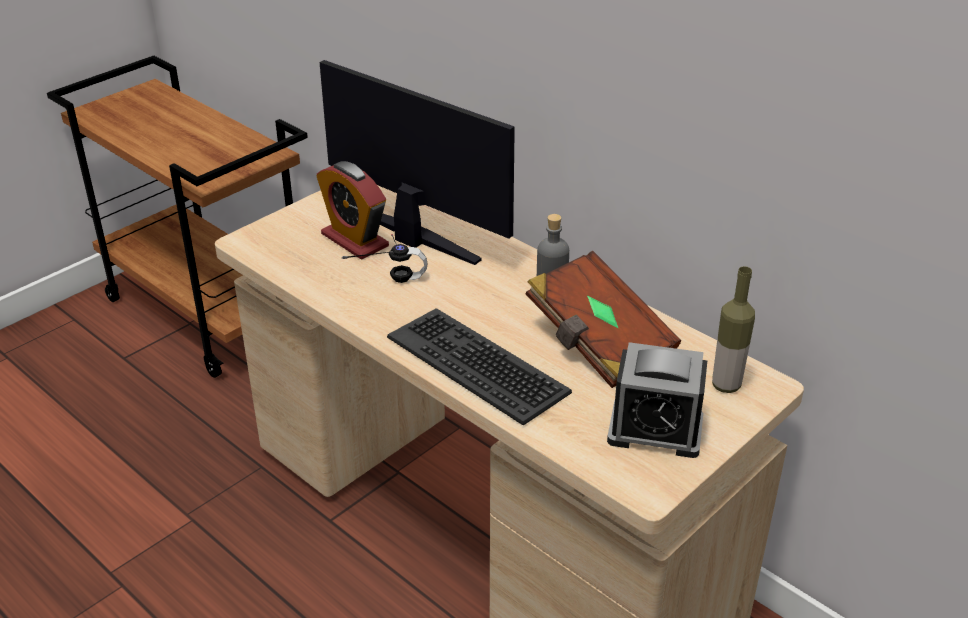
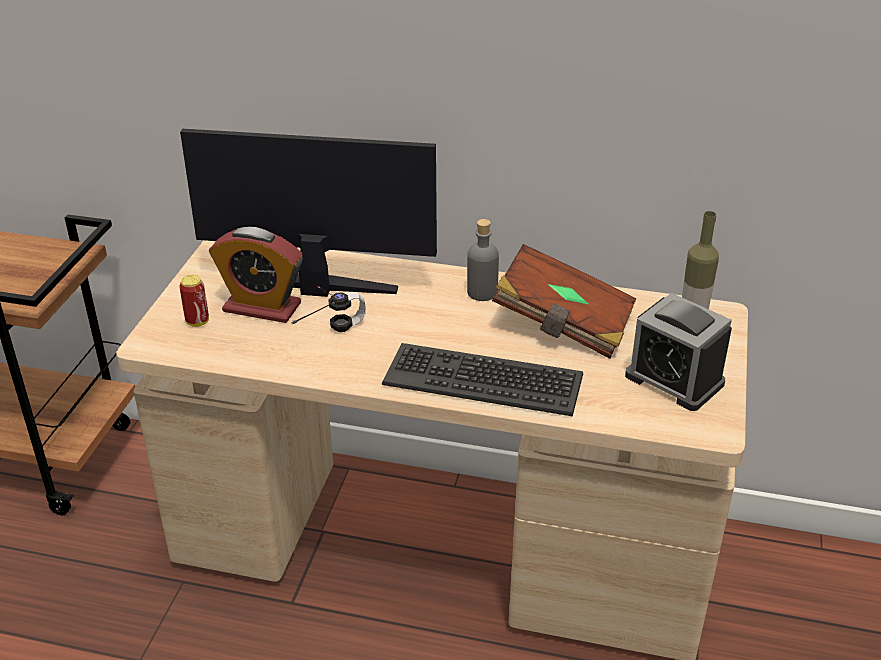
camera: 30 degrees left, 0 degrees up
(295, 236) = (197, 322): none -> can
(655, 430) = (674, 379): alarm clock -> alarm clock turned 60 degrees clockwise

